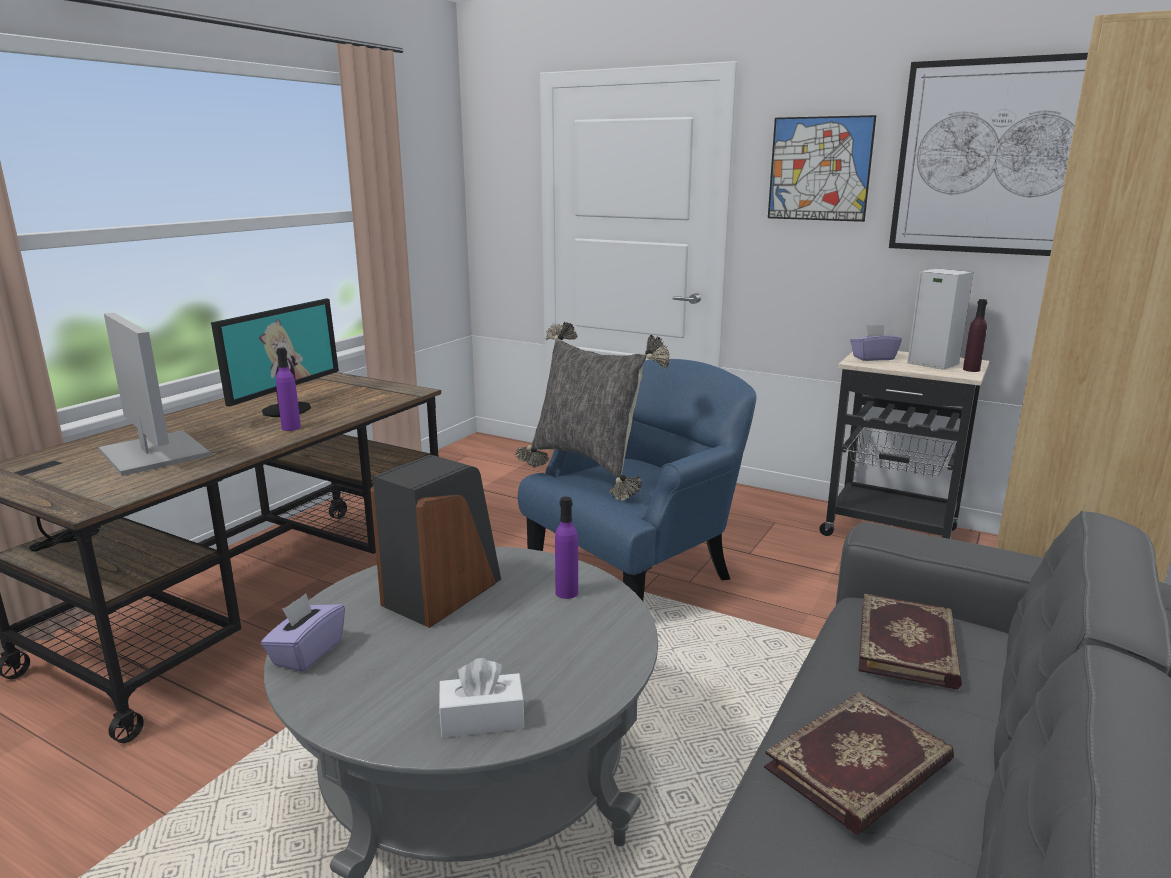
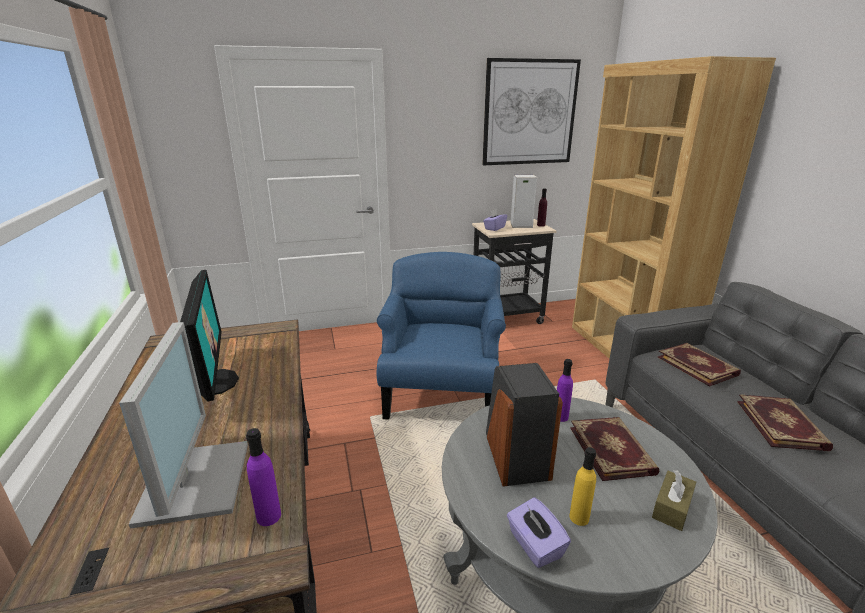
camera: 45 degrees left, 5 degrees up
(152, 453) = (193, 480): monitor -> monitor turned 75 degrees clockwise
(291, 428) = (263, 395): purple bottle -> purple bottle (269, 516)
(382, 663) = (579, 517): none -> yellow bottle
(482, 719) = (672, 507): white tissue box -> brown tissue box
(548, 645) = (612, 450): none -> book
(591, 477) = (421, 344): pillow -> none
(819, 169) = (441, 121): picture -> none

